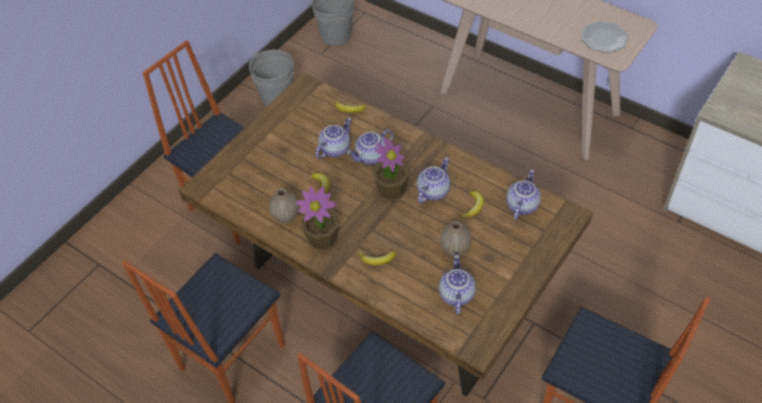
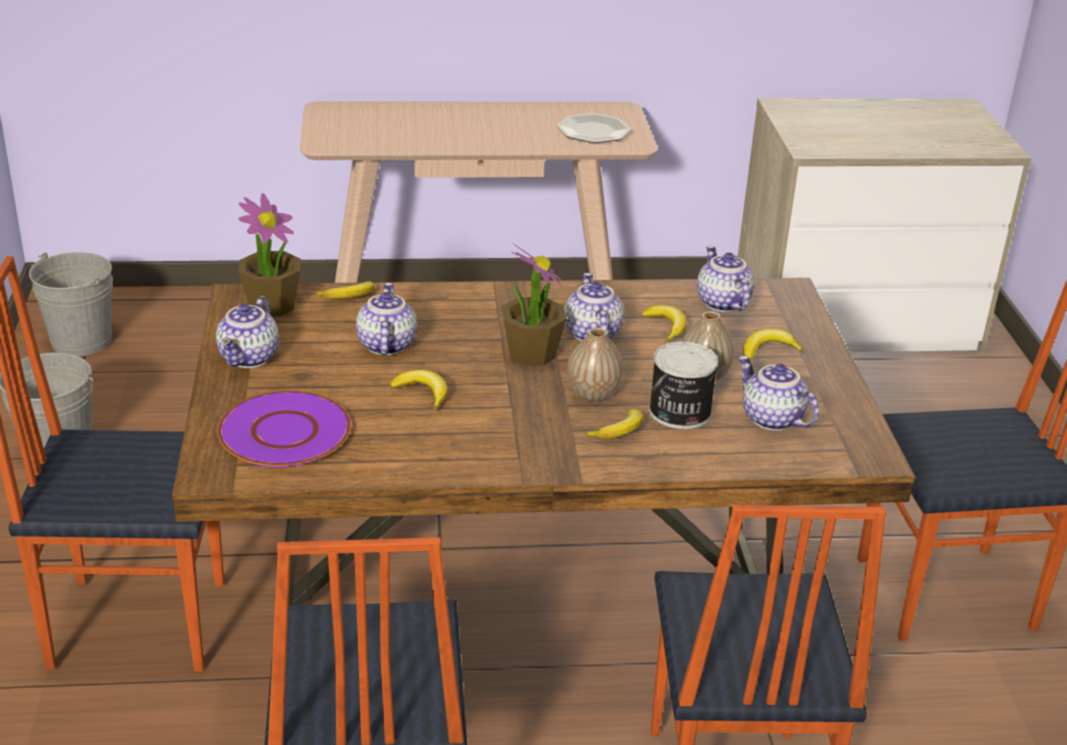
camera: 45 degrees left, 20 degrees down
(246, 179) = (284, 431): none -> purple plate
(286, 216) = (413, 445): vase -> vase (593, 394)
(322, 238) = (506, 444): potted plant -> potted plant (272, 305)
(371, 157) = (454, 333): teapot -> teapot (250, 358)
(417, 264) = (679, 412): none -> can
(507, 251) = (768, 350): none -> banana

